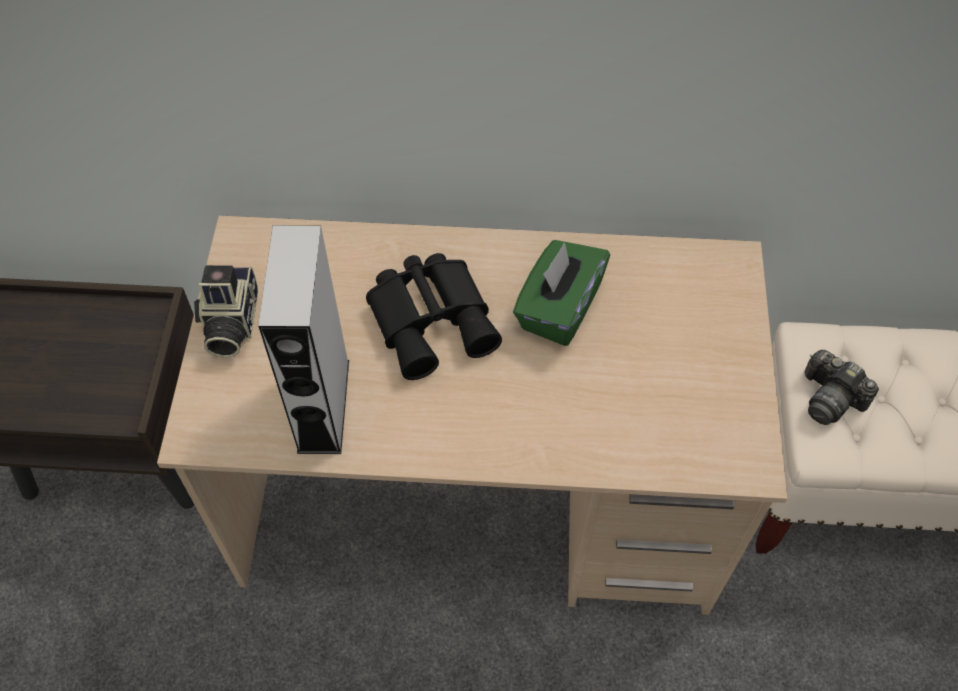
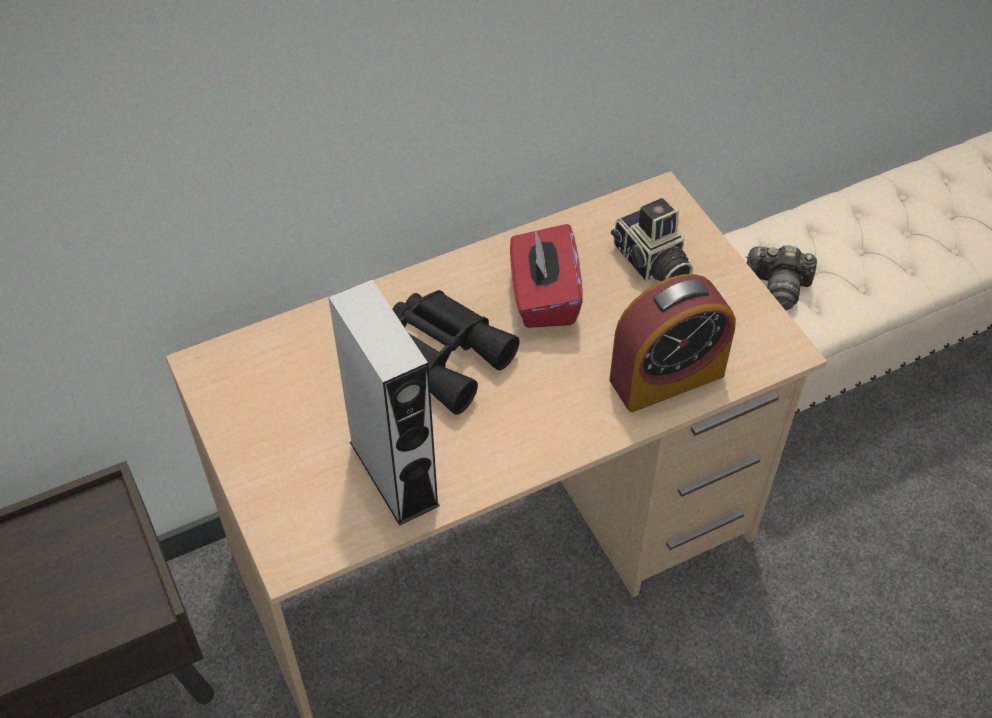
camera: 30 degrees left, 5 degrees down
(229, 323) = (250, 445): camera -> camera (650, 264)
(558, 309) = (543, 297): green tissue box -> red tissue box
(619, 437) = (666, 377): none -> alarm clock

